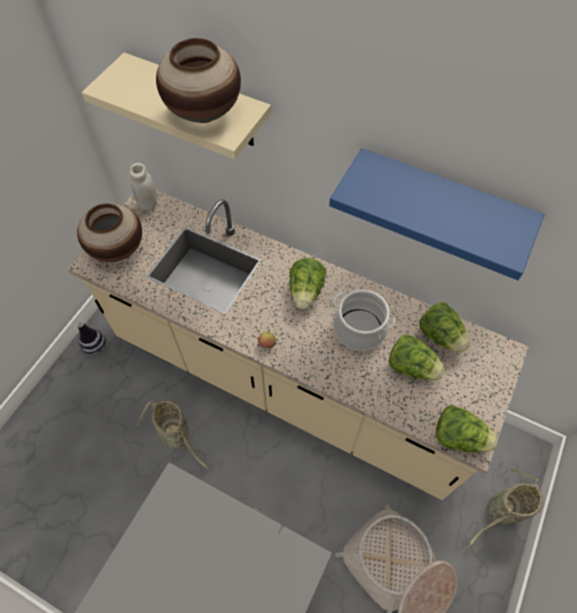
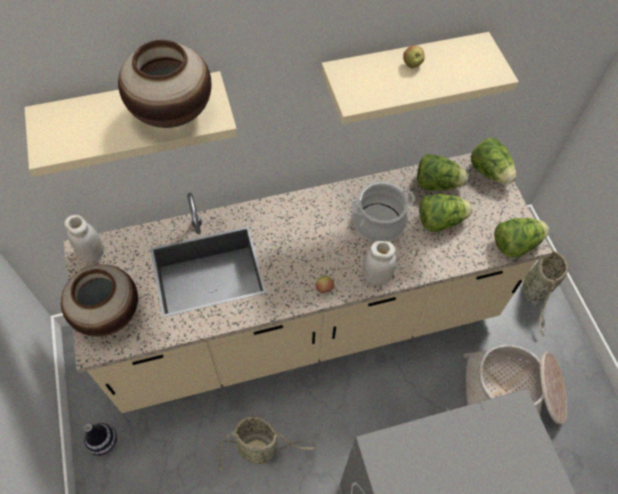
camera: 45 degrees left, 0 degrees up
(306, 292) = (311, 225): lettuce -> lettuce (490, 172)
(313, 367) = (376, 277): none -> white jar
(436, 196) = (412, 65): none -> apple
(441, 201) = (402, 69): blue shelf -> beige shelf

